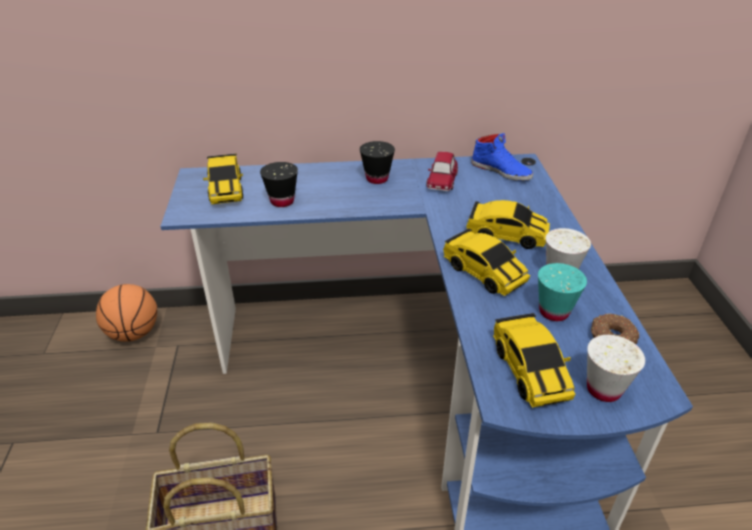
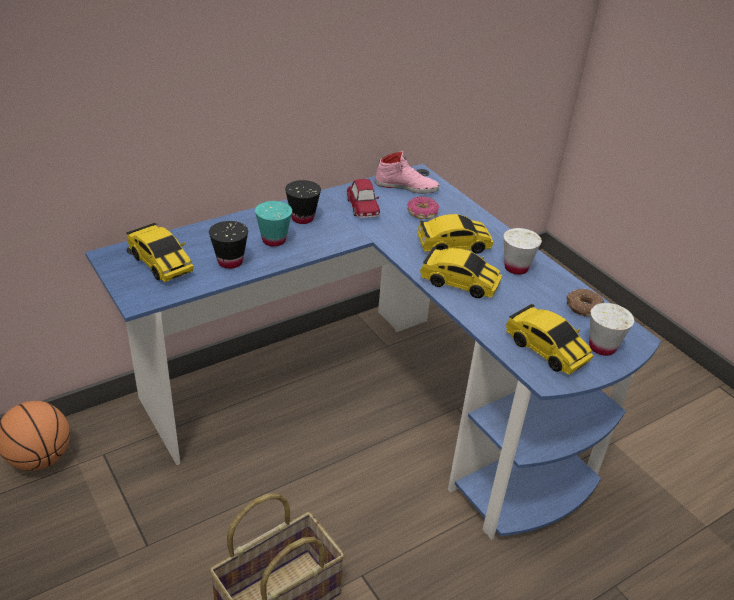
camera: 30 degrees left, 0 degrees up
(497, 198) = (422, 213): none -> donut
(501, 170) = (406, 186): blue shoe -> pink shoe
(554, 312) = (532, 300): turquoise cup -> turquoise cup (274, 240)

